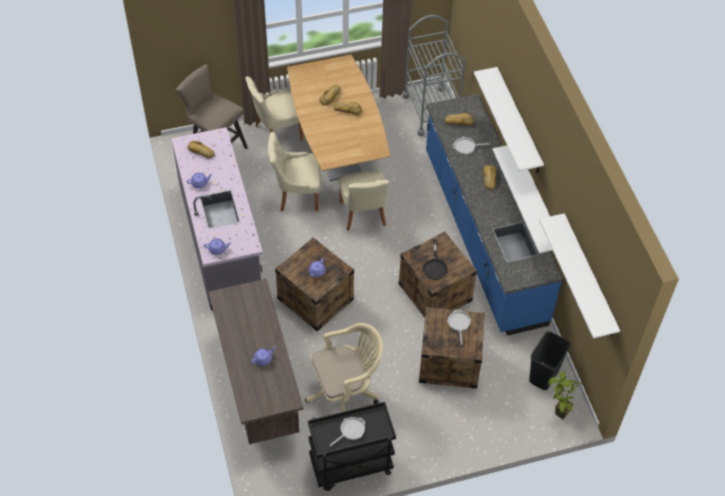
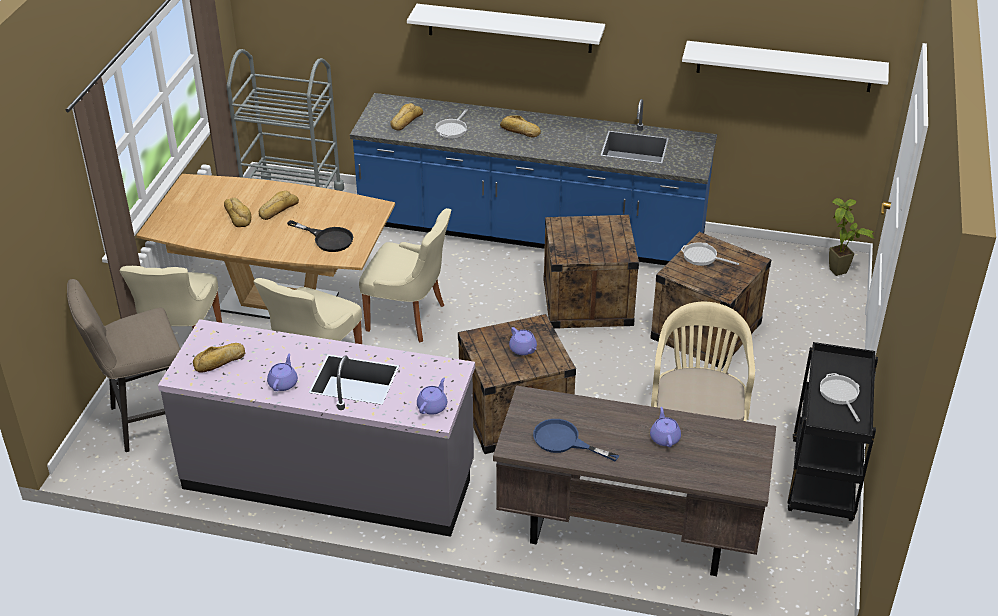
camera: 60 degrees left, 15 degrees down
(235, 316) = (564, 441): none -> blue frying pan
(435, 266) = (596, 244): black frying pan -> black frying pan (328, 239)
(538, 200) = (605, 91): white shelf -> none
(543, 375) = (774, 264): black trash can -> none

